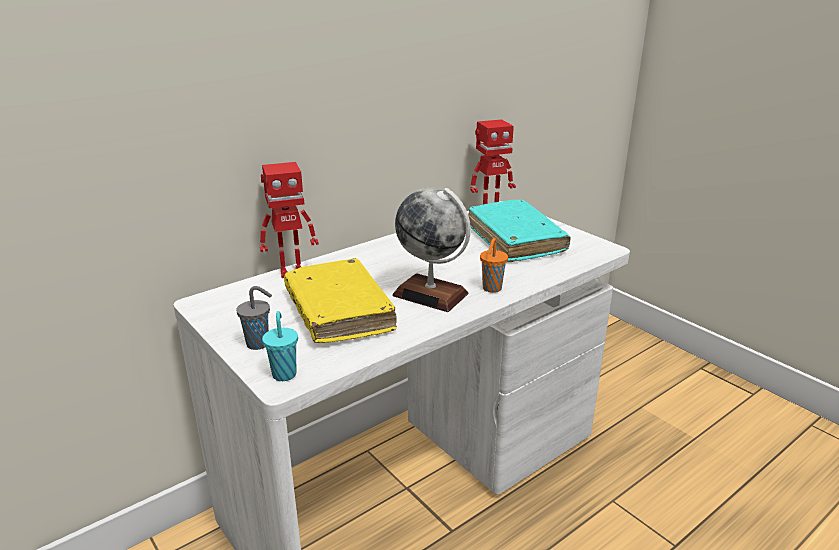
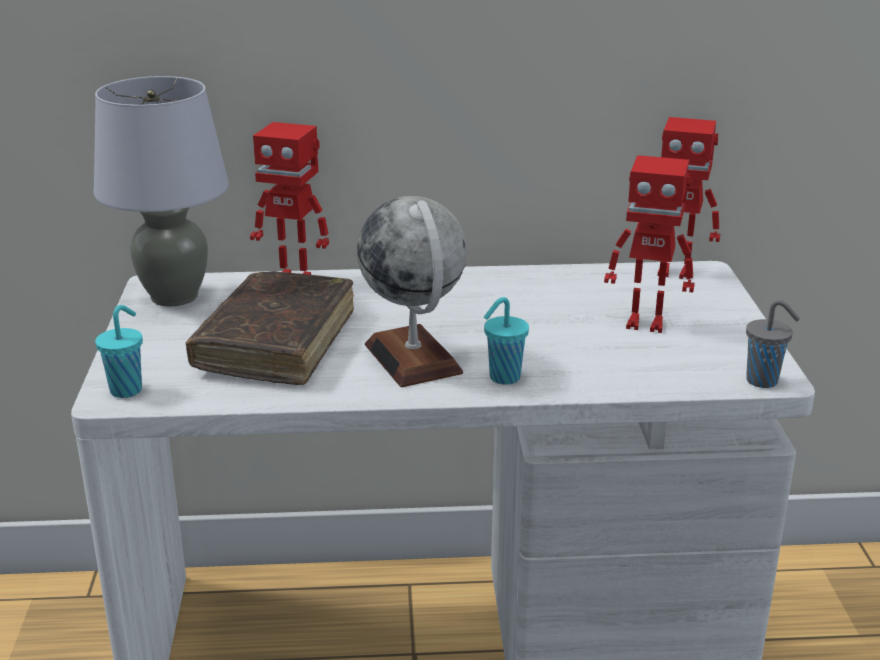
camera: 35 degrees right, 0 degrees up
(227, 306) = (174, 297): none -> grey table lamp
(259, 344) = (148, 349): grey cup -> grey cup (764, 381)
(338, 312) = (276, 343): yellow book -> brown book
(491, 289) = (503, 378): orange cup -> turquoise cup
(515, 240) = (645, 323): turquoise book -> toy robot

